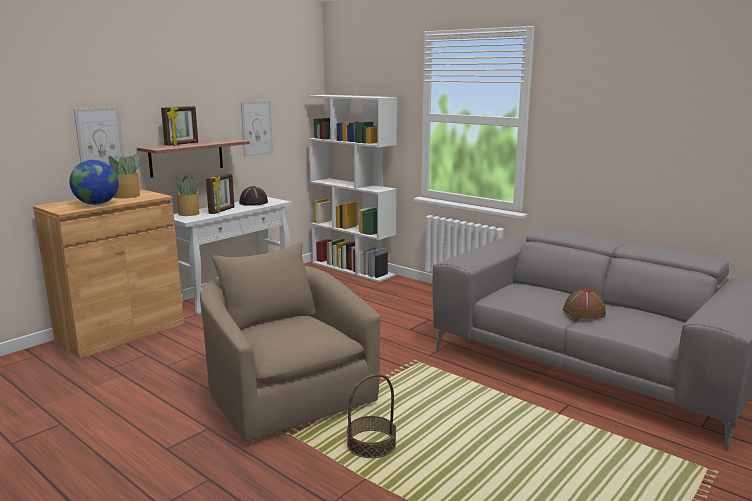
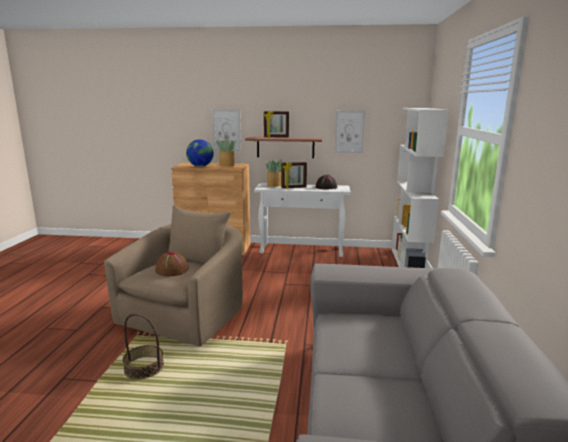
camera: 55 degrees right, 0 degrees up
(583, 312) = (362, 371): brown hat -> brown hat (171, 270)

